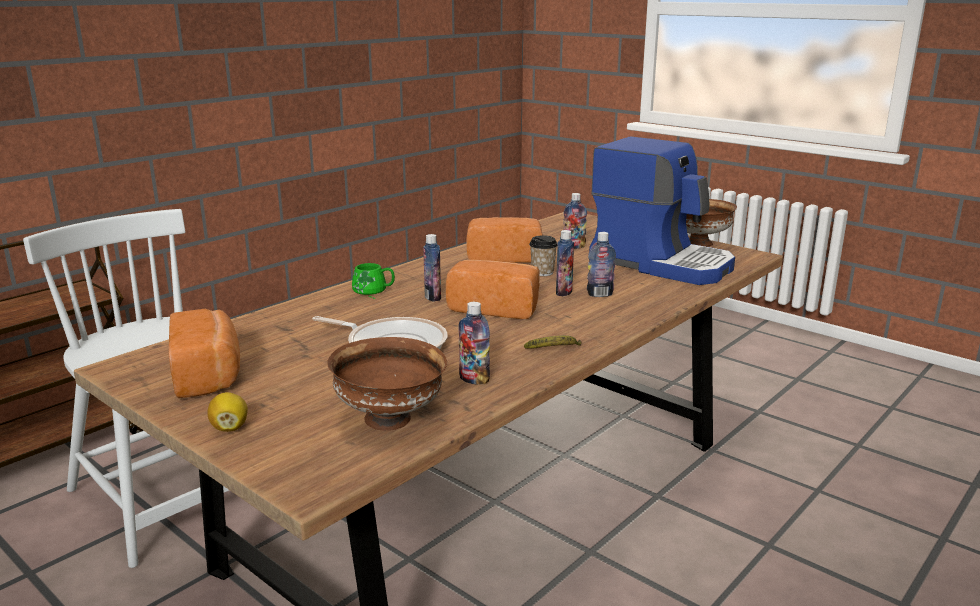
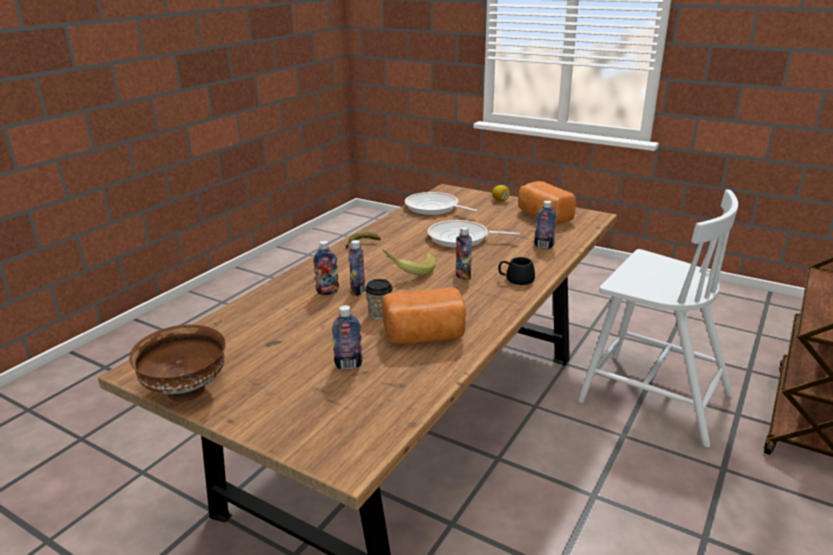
camera: 170 degrees right, 5 degrees up
(372, 291) = (515, 278): green mug -> black mug
(390, 419) = (434, 208): brown bowl -> frying pan
(474, 379) = (403, 225): bottle -> bottle (544, 246)
(495, 308) = (409, 271): bread -> banana
(661, 263) = (255, 342): coffee machine -> none

